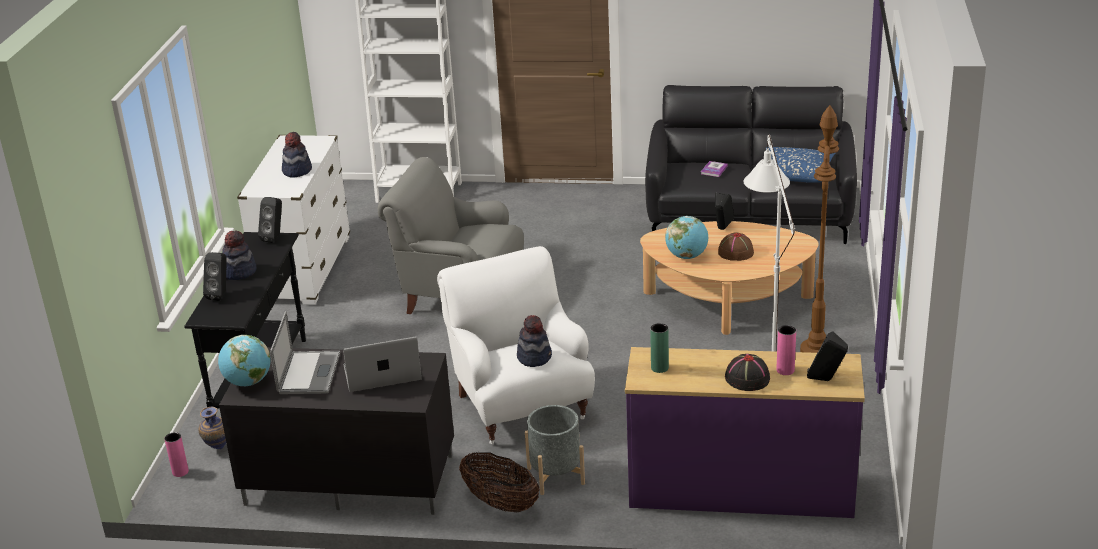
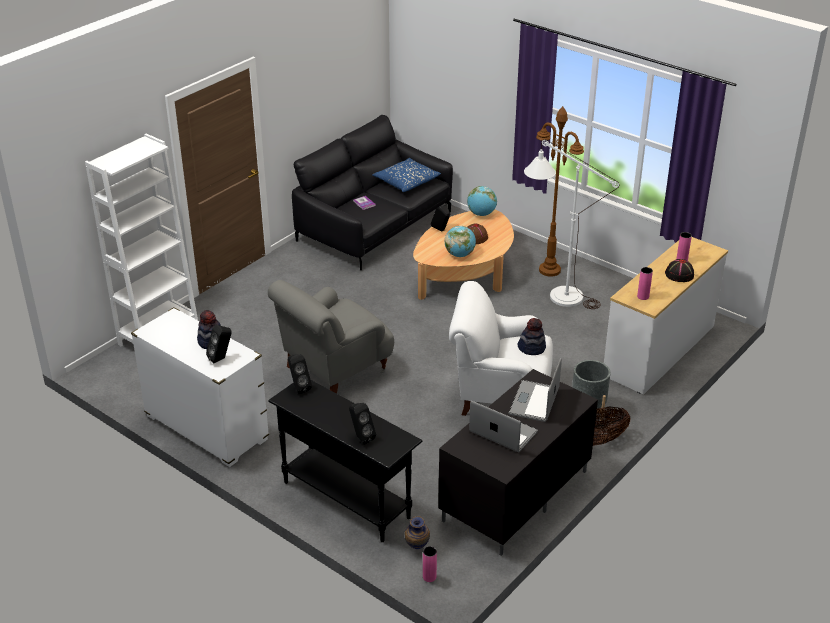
camera: 60 degrees left, 5 degrees up
(238, 272) = (334, 419): hat -> none
(248, 382) = (489, 462): globe -> globe (481, 214)
(659, 368) = (643, 296): green vase -> pink vase
(741, 491) = (659, 351): purple dresser -> white dresser
(826, 380) = (702, 253): black speaker -> black speaker (221, 358)

